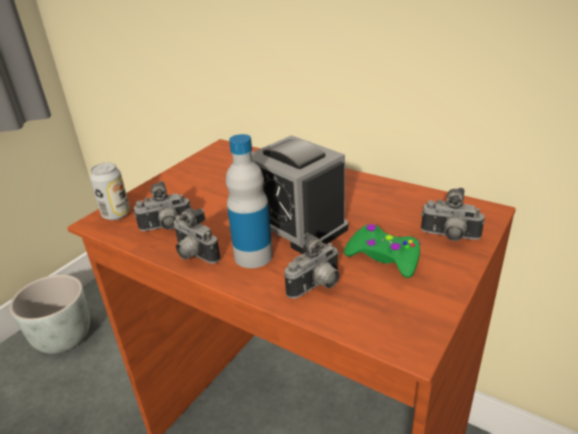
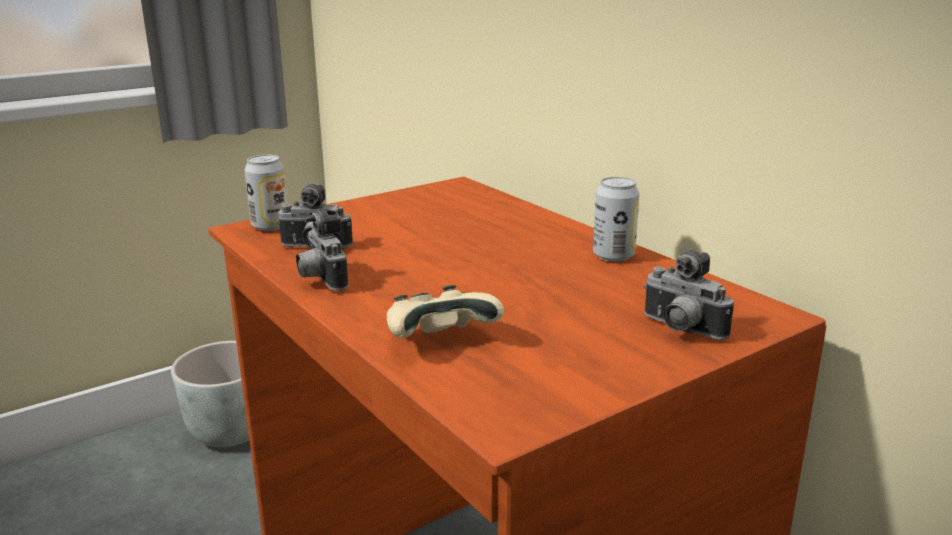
camera: 20 degrees right, 10 degrees down
(253, 256) = (391, 295): bottle -> none
(297, 225) = (477, 276): alarm clock -> none
(317, 287) = (440, 340): camera -> beige game controller
(366, 187) = (613, 256): none -> can
(383, 257) = (560, 331): green game controller -> none

